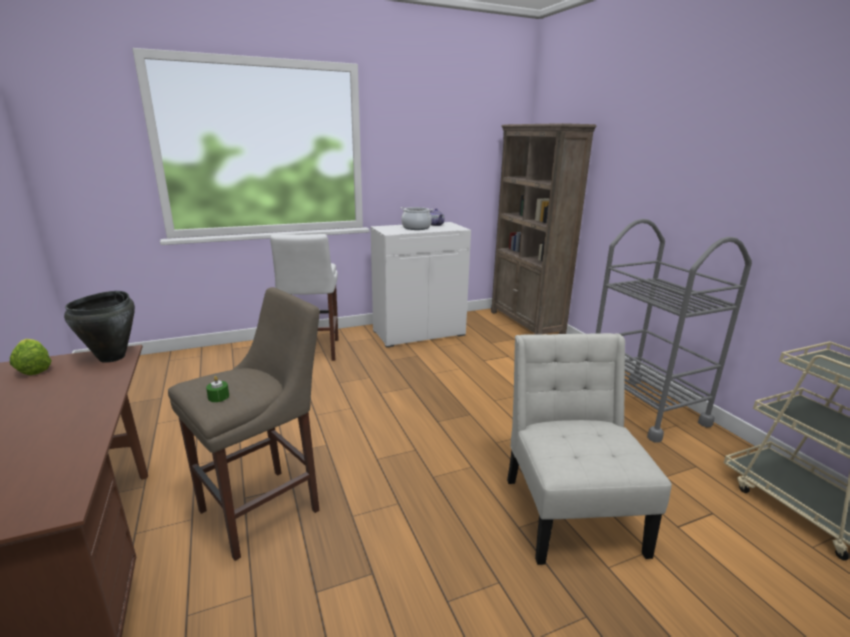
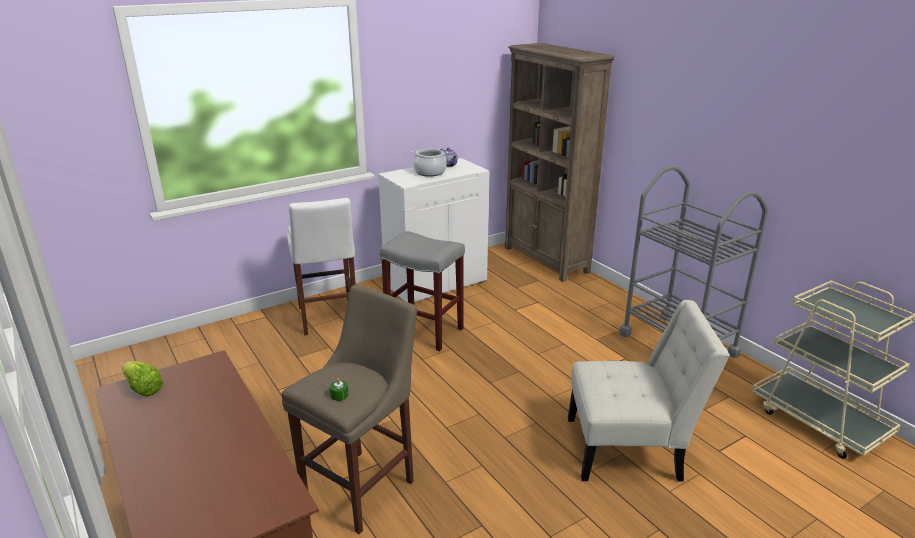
camera: 10 degrees left, 5 degrees up
(113, 357) = (209, 367): black cooking pot -> none
(393, 370) = (425, 331): none -> grey stool
(570, 509) = (630, 448): white chair -> white chair turned 105 degrees clockwise

